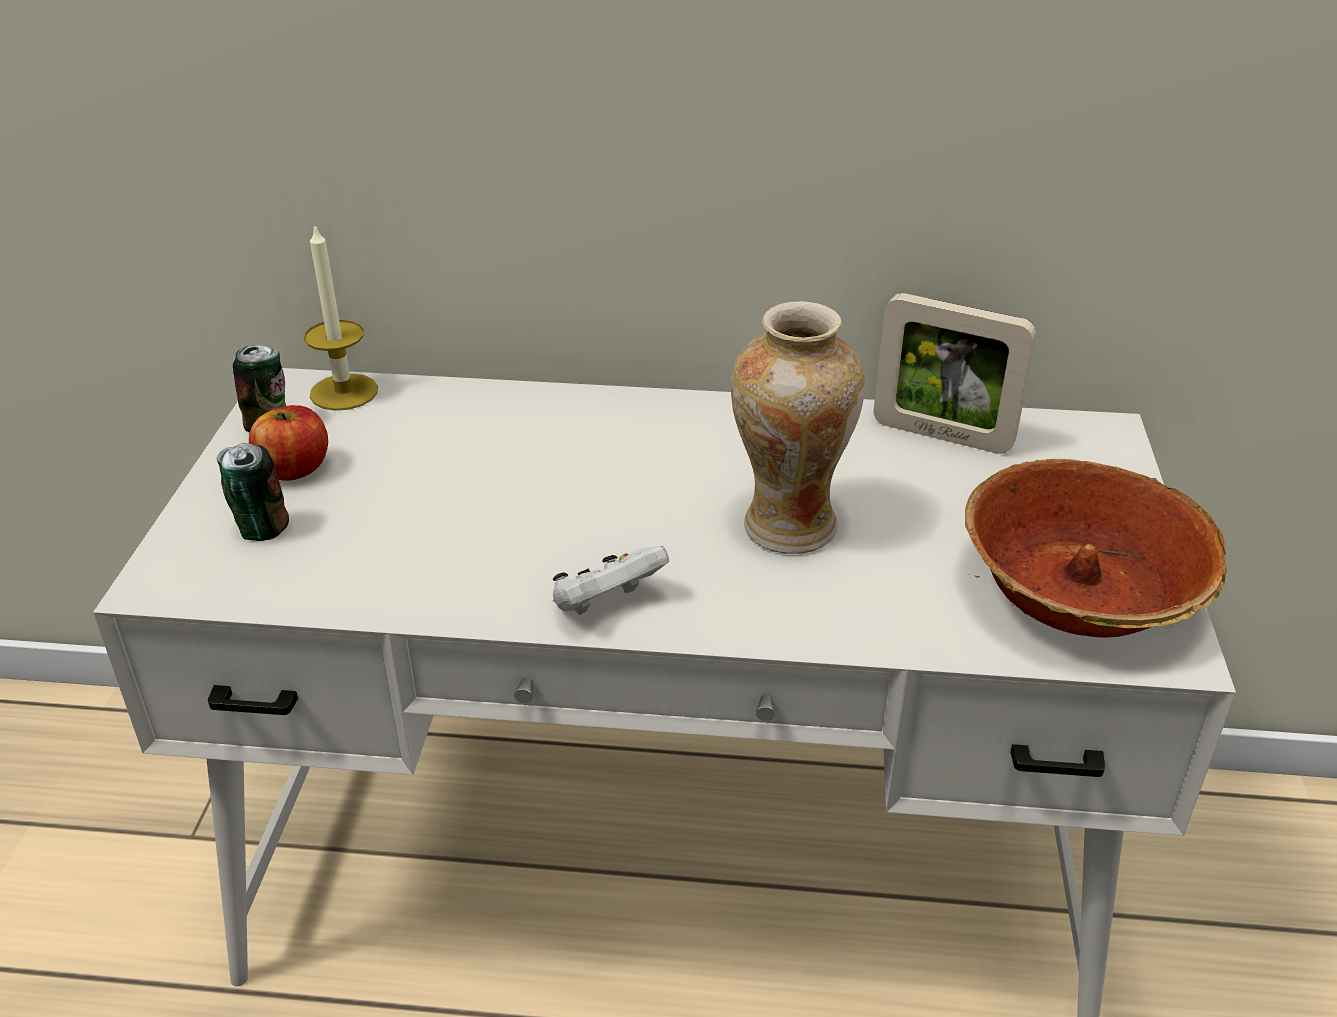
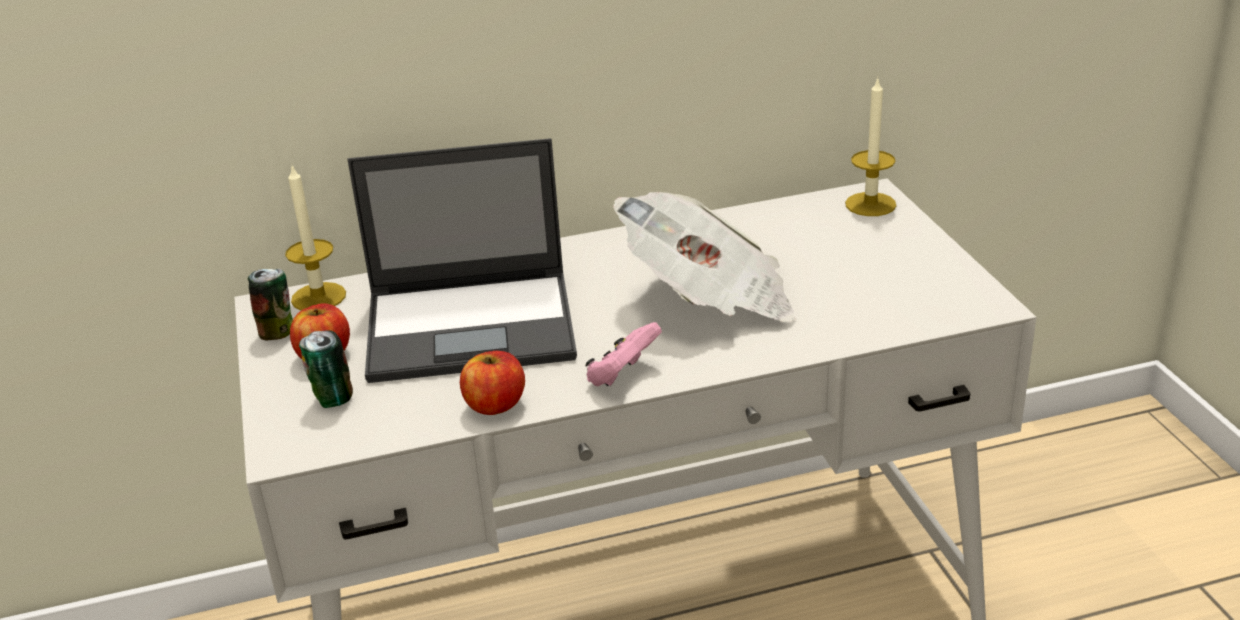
camera: 20 degrees left, 5 degrees down
(429, 597) = (495, 405): none -> apple
(481, 480) = (473, 326): none -> laptop
(606, 604) = (622, 375): white game controller -> pink game controller
(788, 526) = (710, 299): vase -> newspaper
(942, 435) = (771, 220): picture frame -> none
(1078, 592) = (915, 288): bowl -> none
(1092, 446) = (870, 204): none -> candle

